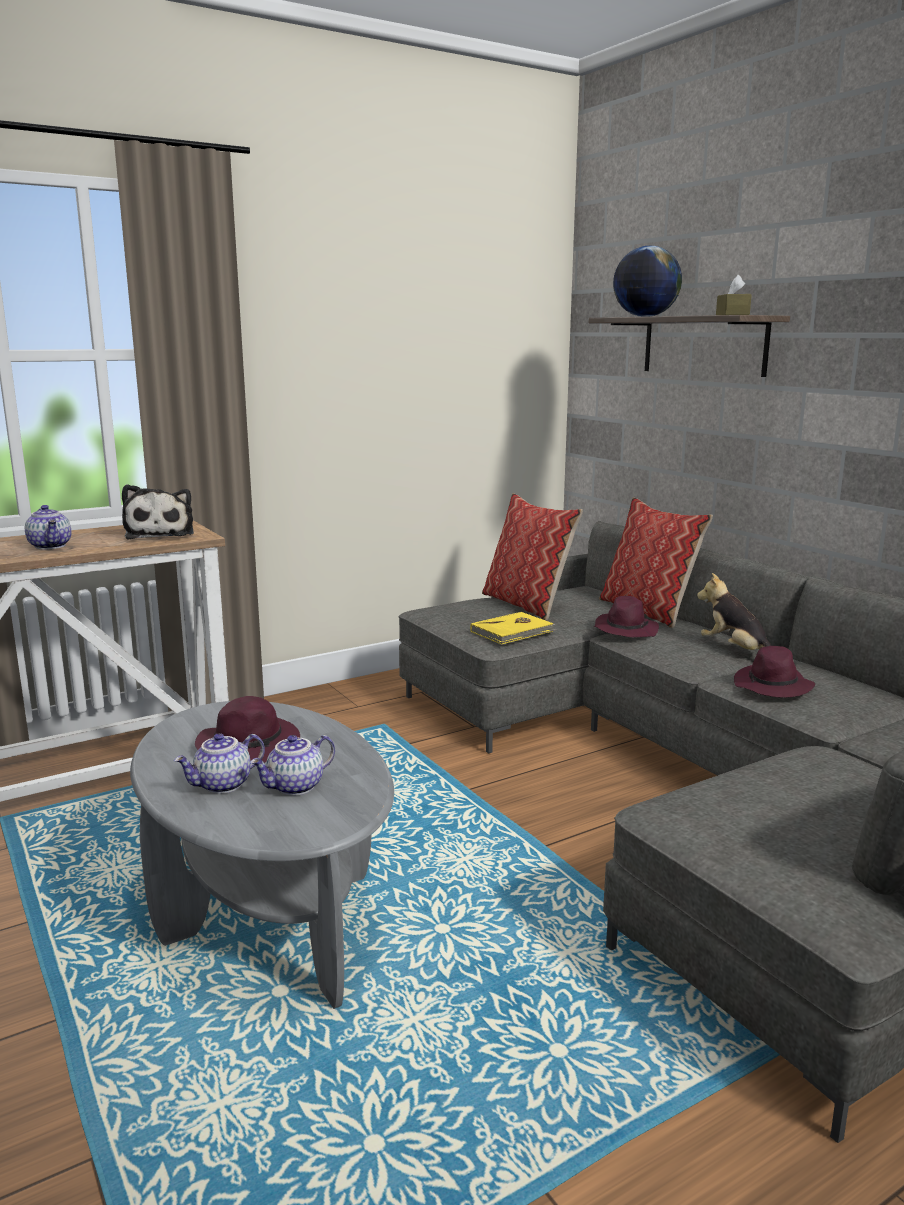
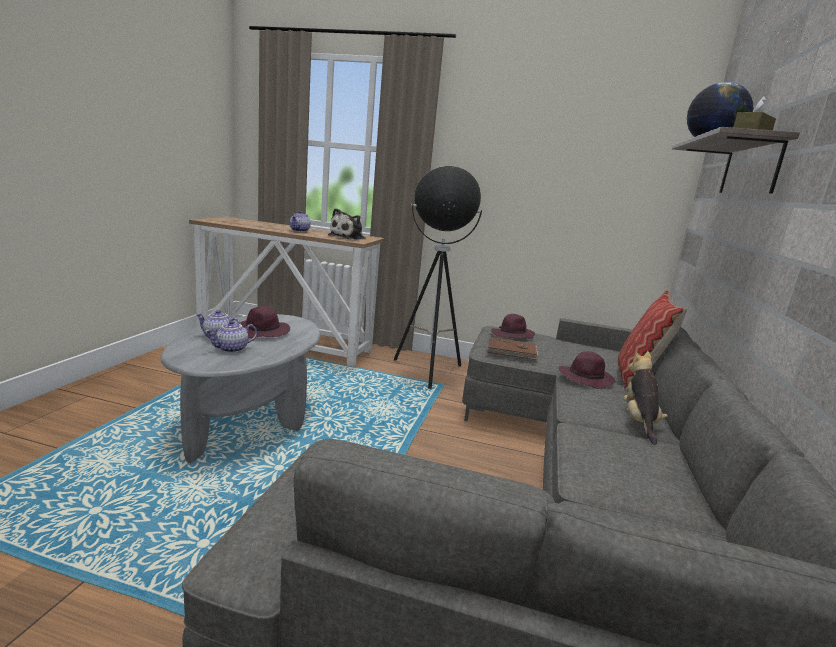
camera: 45 degrees right, 0 degrees up
(295, 787) = (232, 349): teapot -> teapot turned 45 degrees counterclockwise
(333, 718) = (428, 372): none -> floor lamp
(513, 632) = (512, 351): yellow book -> brown book
(527, 604) = (560, 345): pillow -> none
(773, 687) = (601, 447): purple hat -> purple hat (512, 336)

